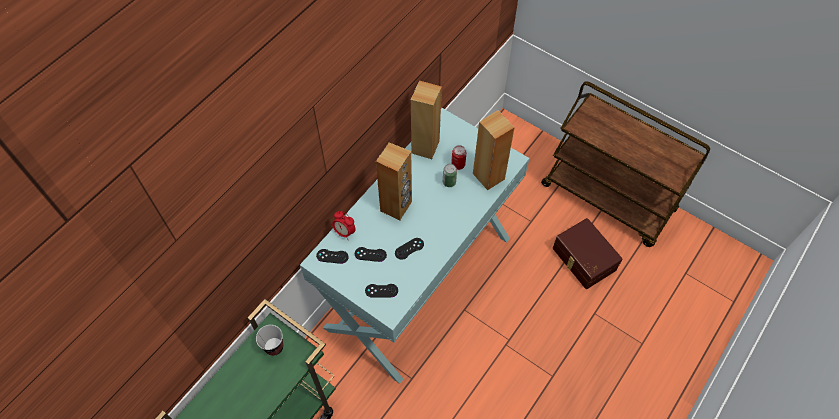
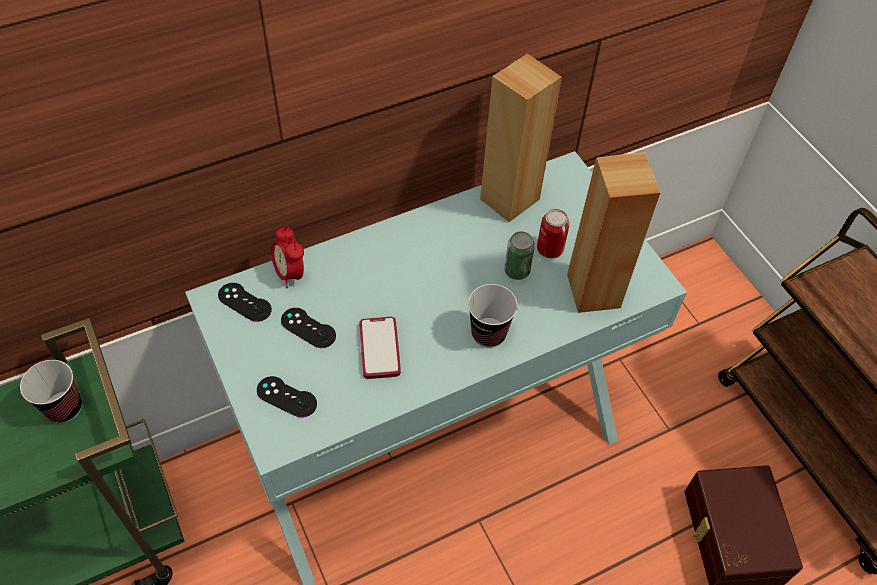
camera: 25 degrees right, 5 degrees down
(396, 206) = (402, 271): brown speaker -> none
(409, 248) = (379, 348): black game controller -> phone
(453, 218) = (488, 333): none -> cup

